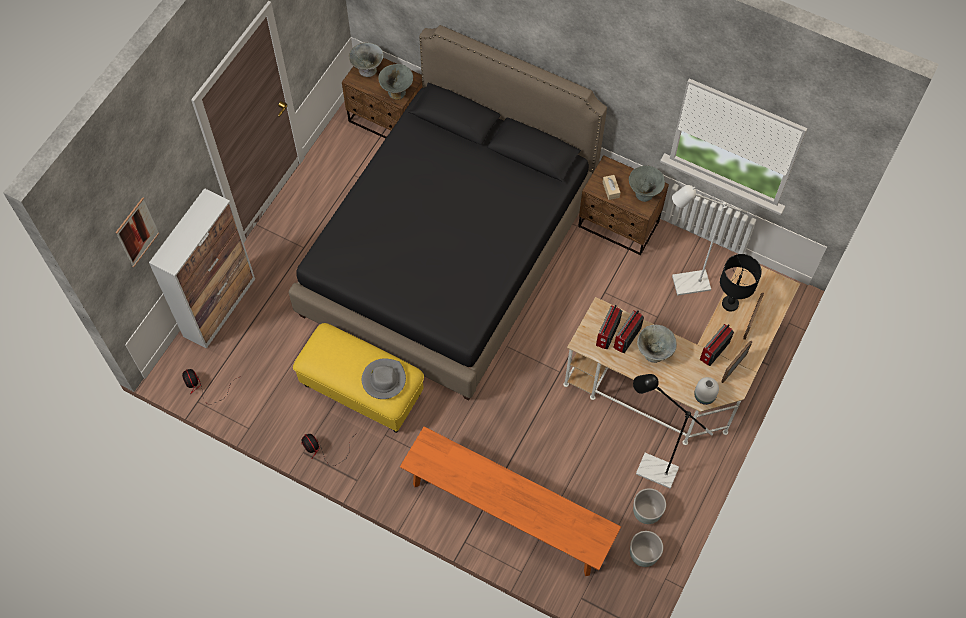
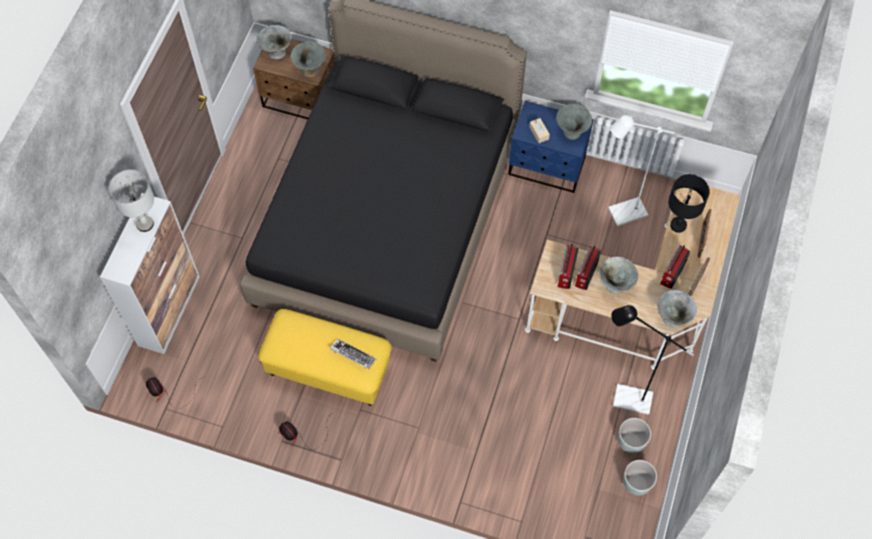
camera: 10 degrees left, 0 degrees up
(137, 232) = (85, 247): picture -> none
(201, 219) = (145, 224): none -> grey table lamp
(383, 379) = (353, 355): grey hat -> keyboard
(507, 514) = (497, 467): orange bench -> none
(618, 225) = (547, 167): brown nightstand -> blue nightstand
(704, 395) = (672, 318): white vase -> grey bowl

